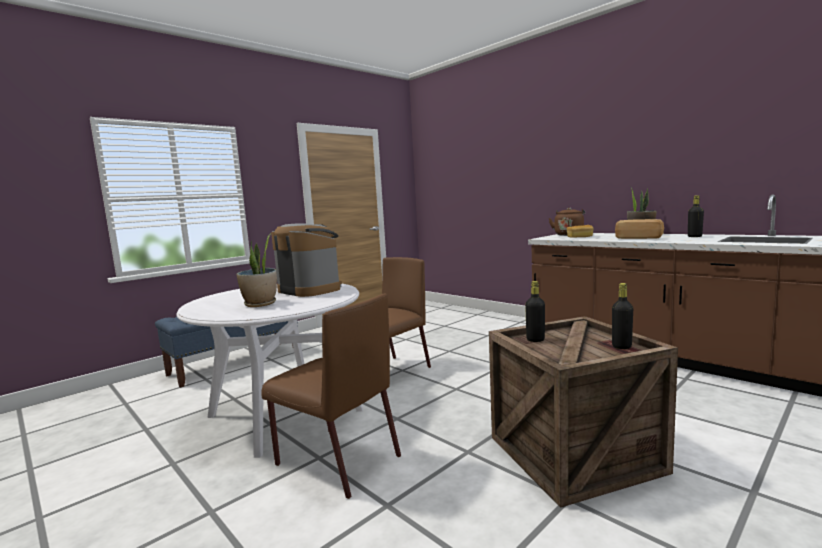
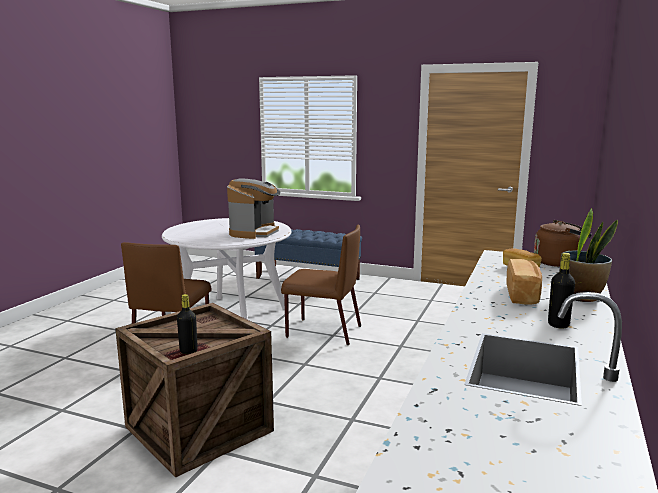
camera: 65 degrees right, 5 degrees up
(260, 304) = (205, 231): potted plant -> none
(535, 340) = (205, 322): black bottle -> none

